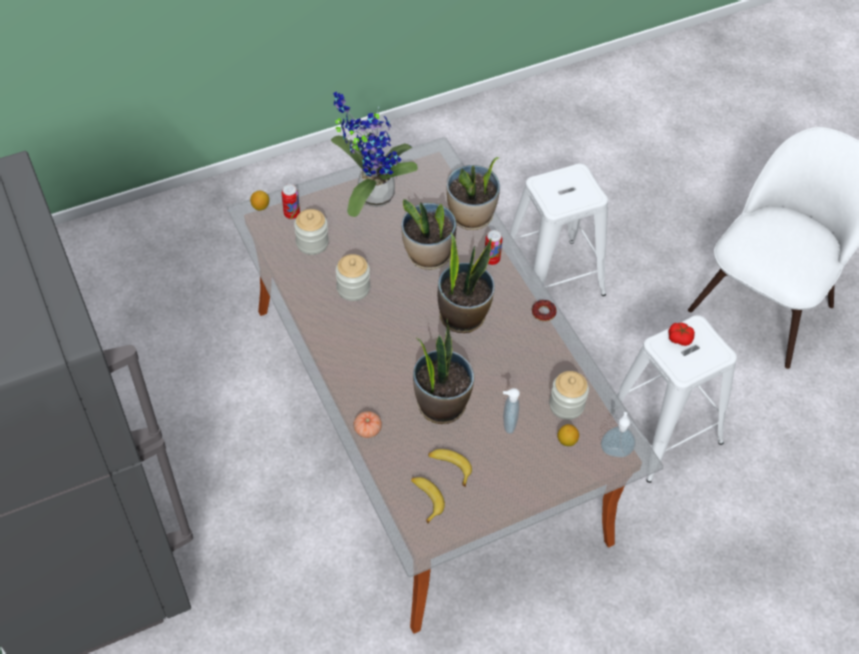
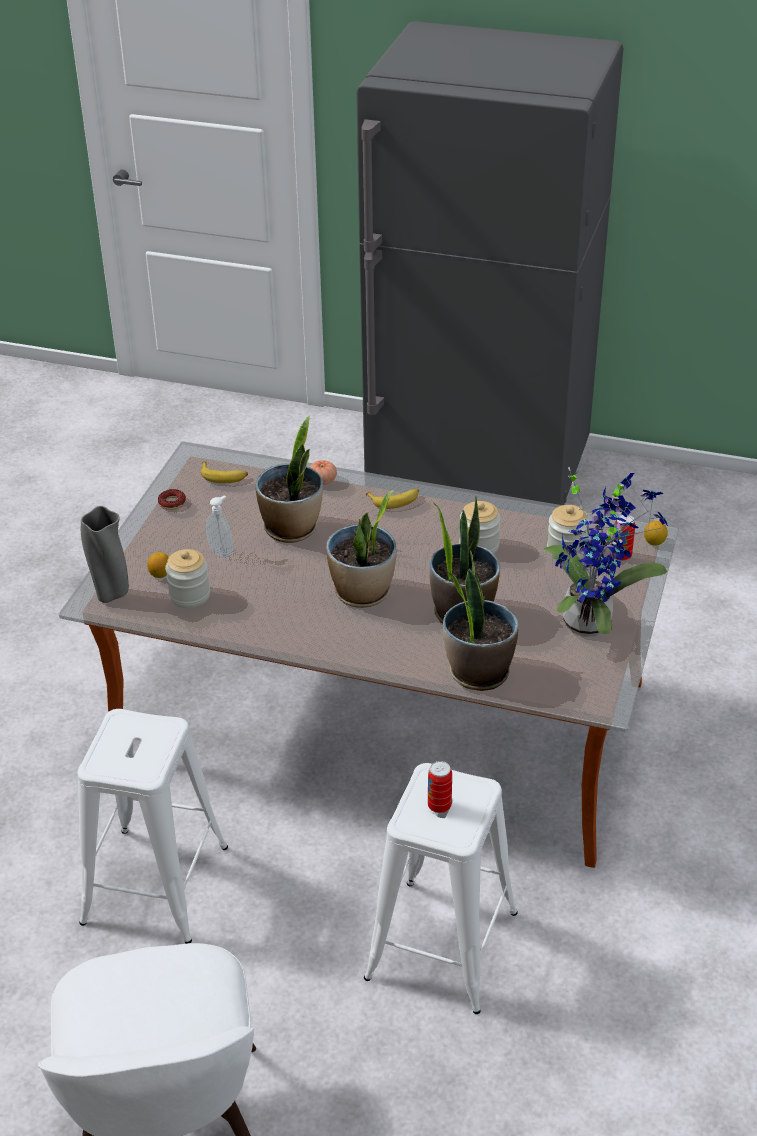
camera: 135 degrees right, 15 degrees down
(449, 467) = (231, 502): banana -> banana (395, 501)
(491, 260) = (404, 651): can -> can (439, 806)
(543, 312) = (298, 645): donut -> donut (172, 503)
(615, 451) = (111, 594): soap dispenser -> grey vase
(679, 338) = (154, 748): tomato -> none

